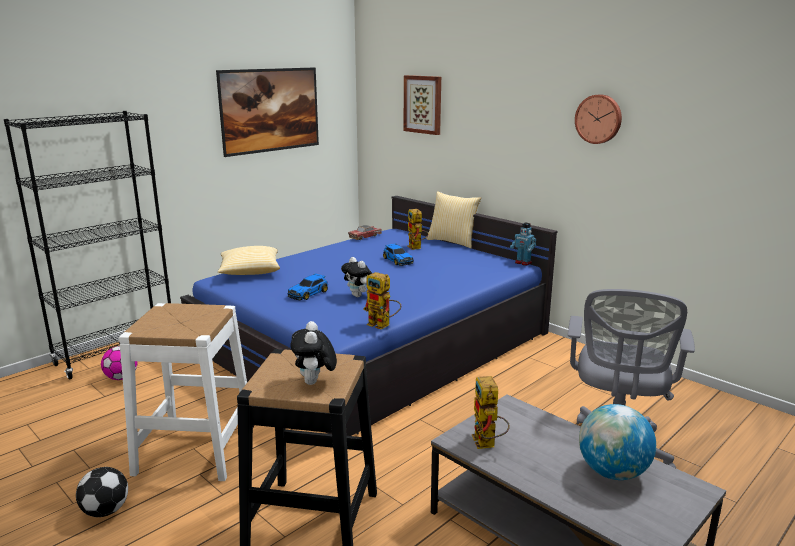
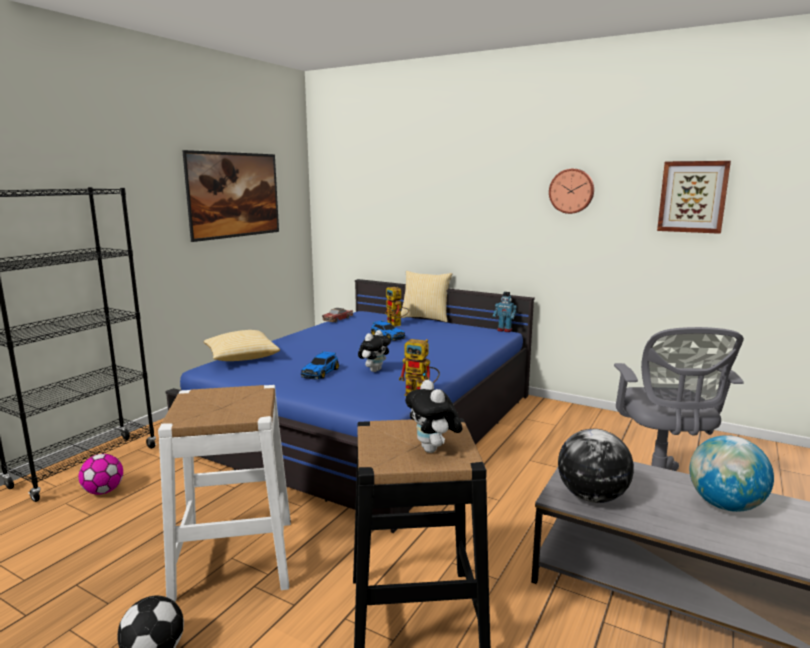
camera: 15 degrees left, 5 degrees down
(359, 296) = (374, 370): plush toy -> plush toy turned 90 degrees counterclockwise
(423, 104) = (386, 189): picture -> picture (692, 197)
(487, 444) = (592, 497): toy robot -> globe

